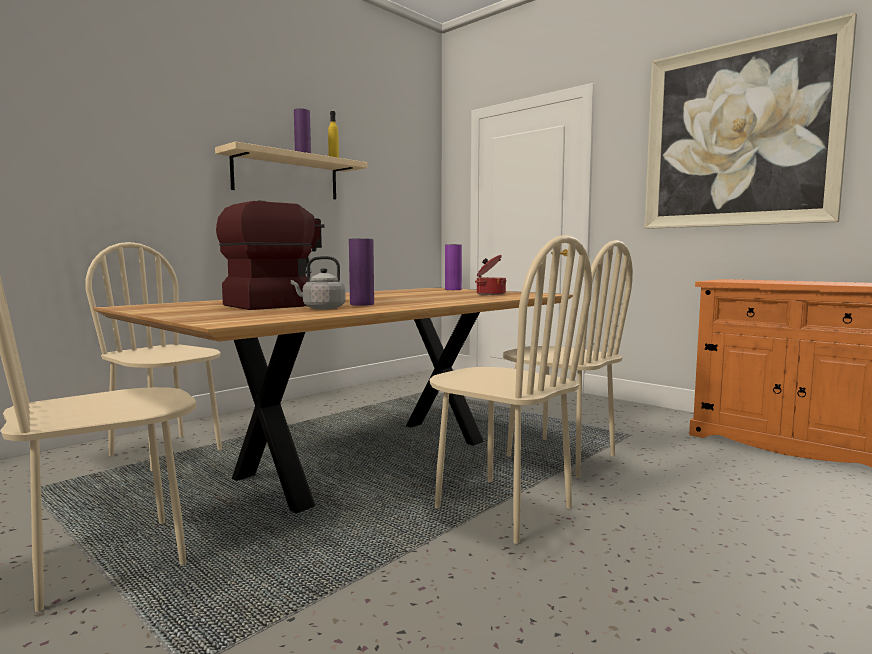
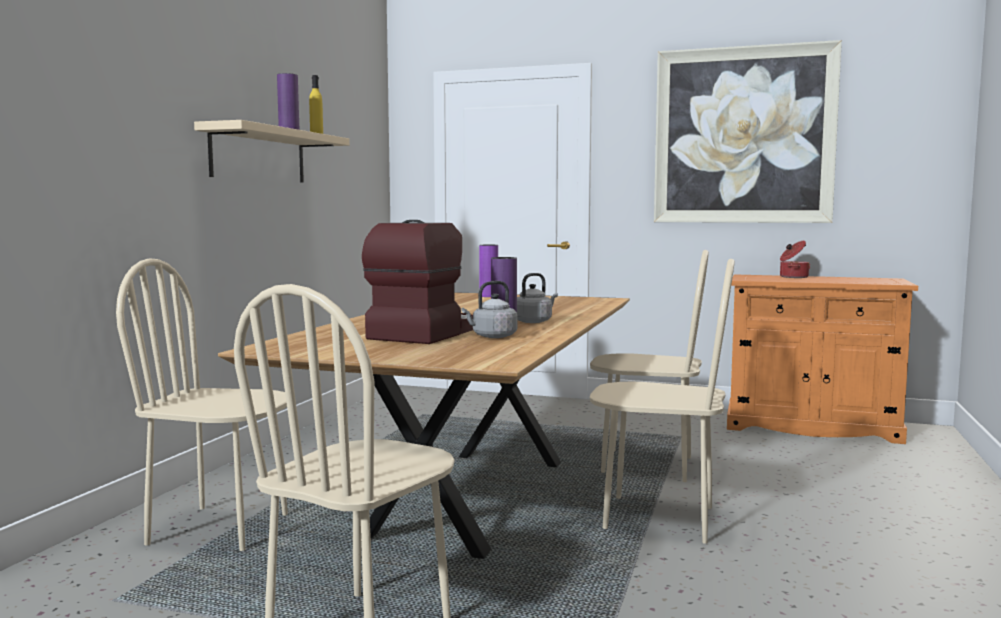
camera: 25 degrees left, 0 degrees up
(407, 302) = (534, 321): none -> grey kettle
(490, 294) = (556, 302): cooking pot -> cooking pot (793, 277)

